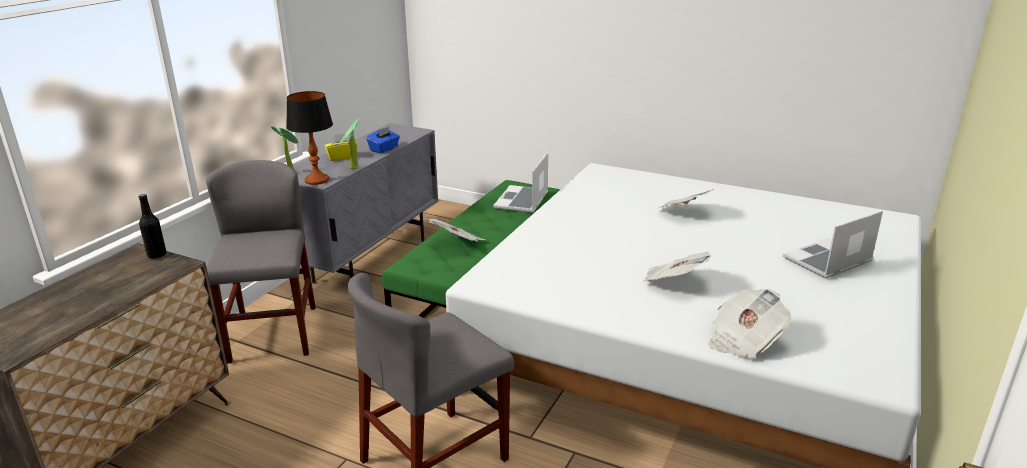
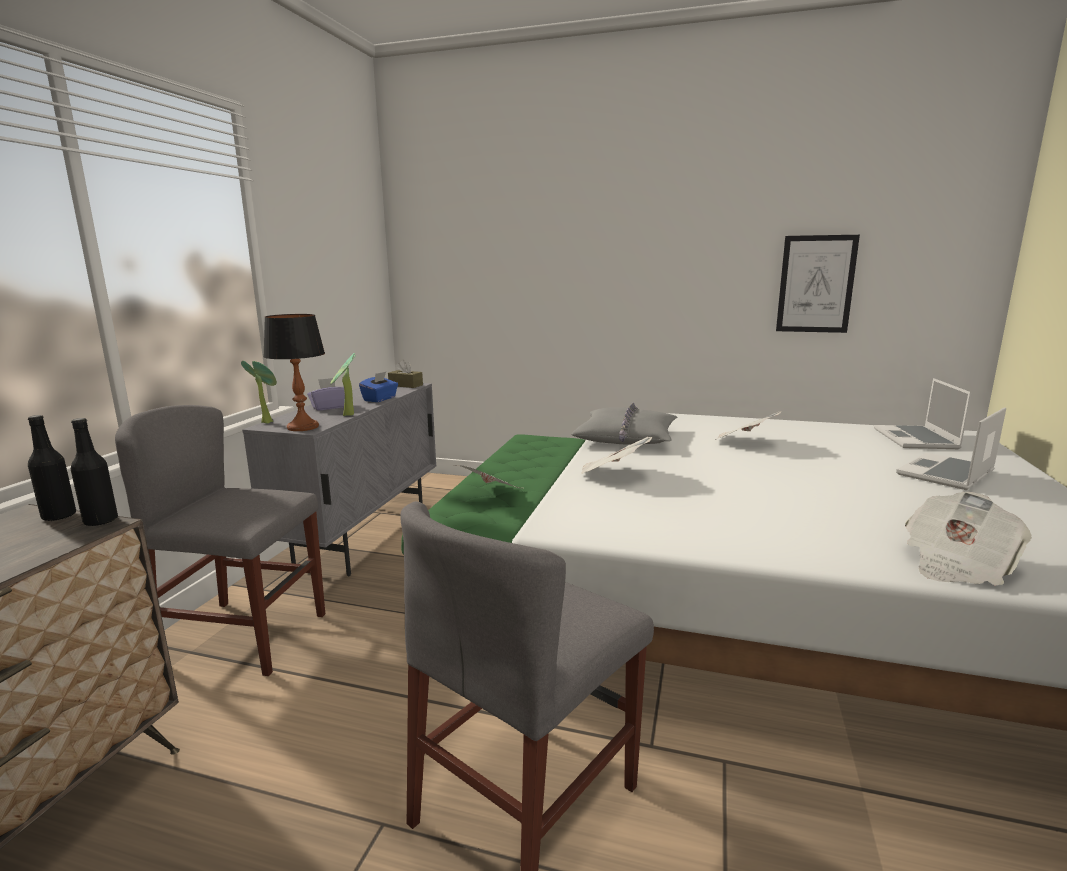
camera: 10 degrees left, 10 degrees down
(181, 261) = (101, 521): none -> black bottle
(273, 334) = (244, 636): grey chair -> grey chair turned 60 degrees counterclockwise
(342, 157) = (330, 407): yellow tissue box -> purple tissue box
(411, 131) = (405, 385): none -> brown tissue box
(522, 201) = (546, 450): laptop -> laptop (917, 439)
(584, 199) = (626, 437): none -> grey pillow
(673, 282) = (800, 506): newspaper -> newspaper (612, 474)
(786, 61) = (816, 284): none -> picture

